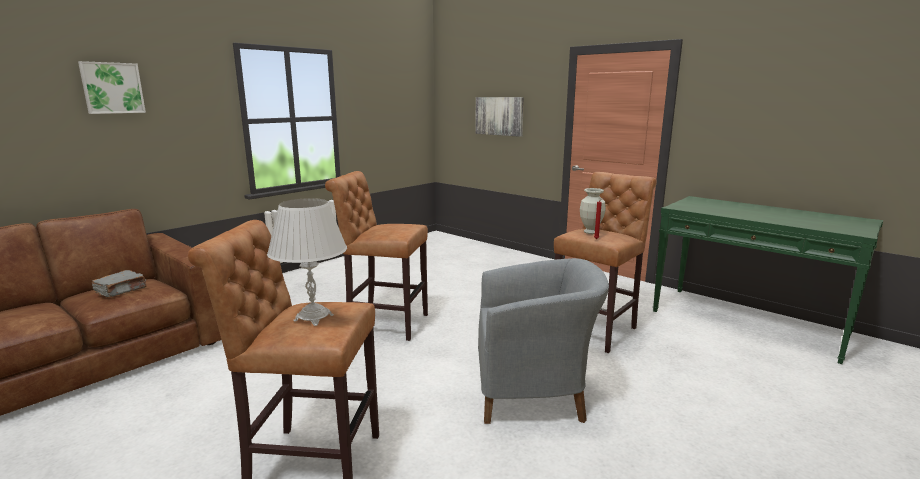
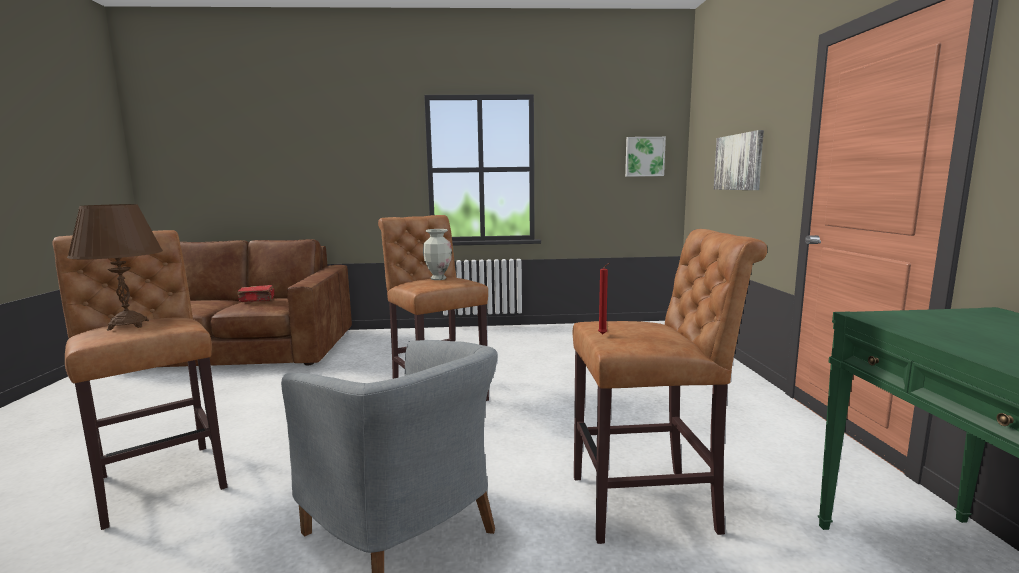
camera: 45 degrees right, 5 degrees down
(112, 88) = (319, 140): picture -> picture (644, 156)
(121, 290) = (257, 300): grey book -> red book
(314, 318) = (128, 325): white table lamp -> brown table lamp
(590, 232) = (623, 325): vase -> vase (438, 279)

